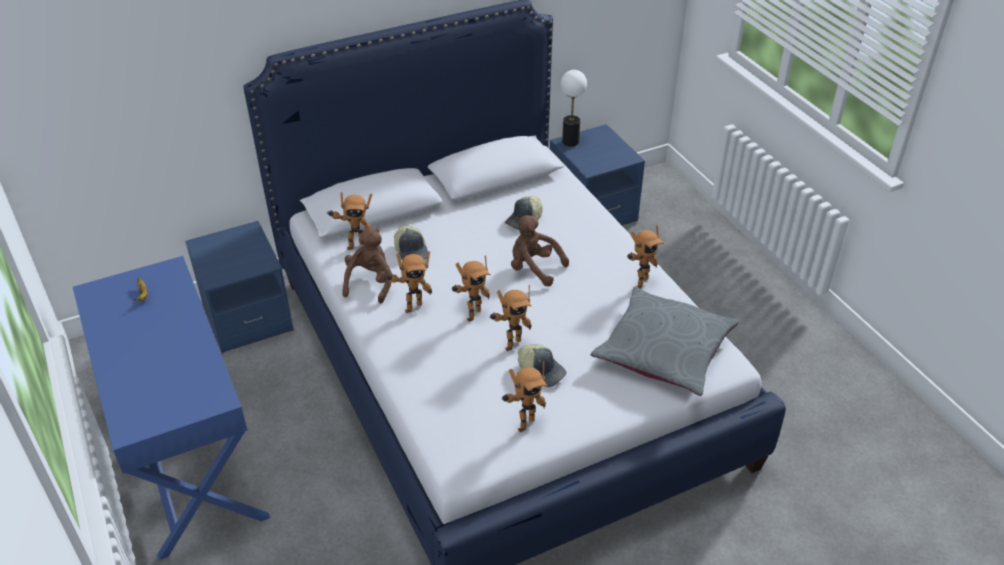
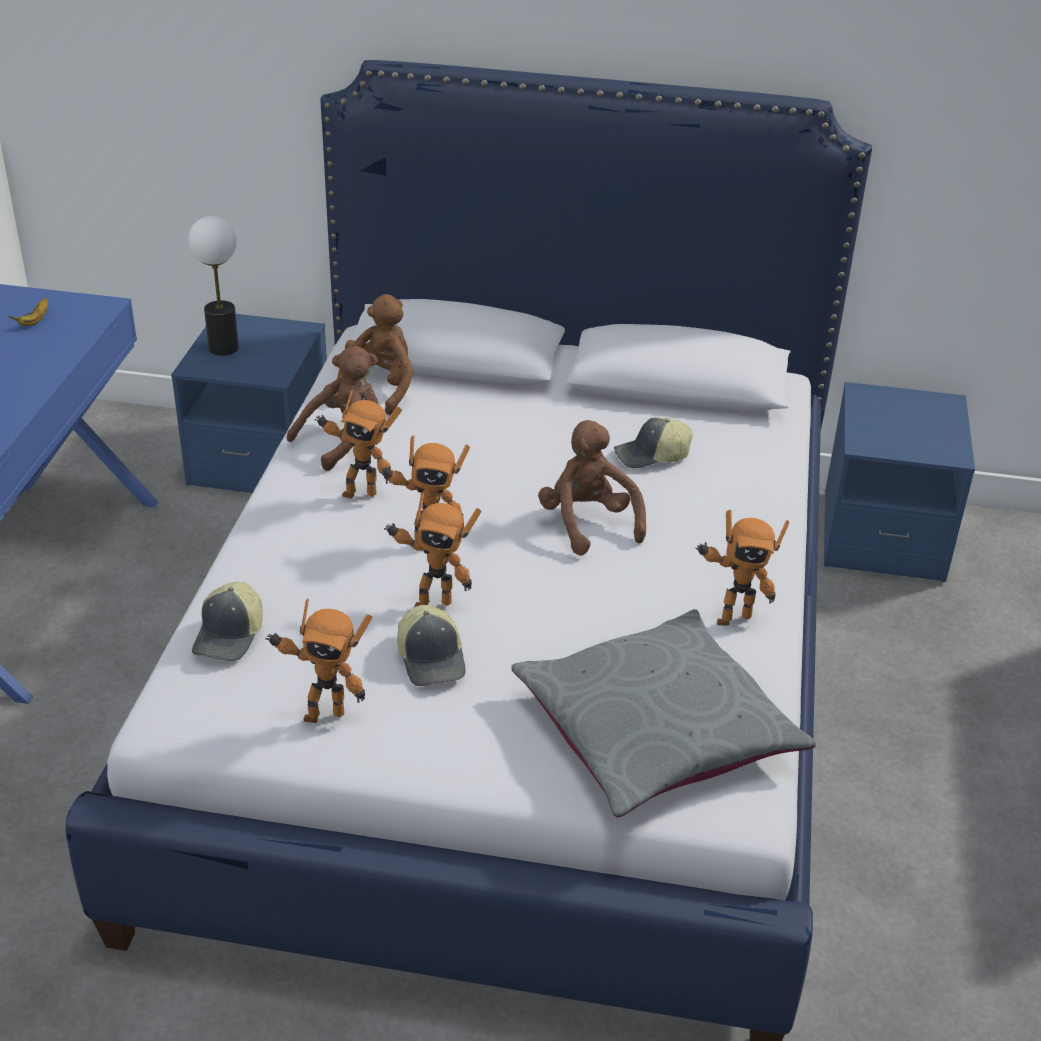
camera: 35 degrees right, 5 degrees down
(354, 245) = (379, 388): toy robot -> brown plush toy
(412, 251) = (444, 427): cap -> cap (230, 636)
(570, 142) = (875, 396): table lamp -> table lamp (224, 348)

